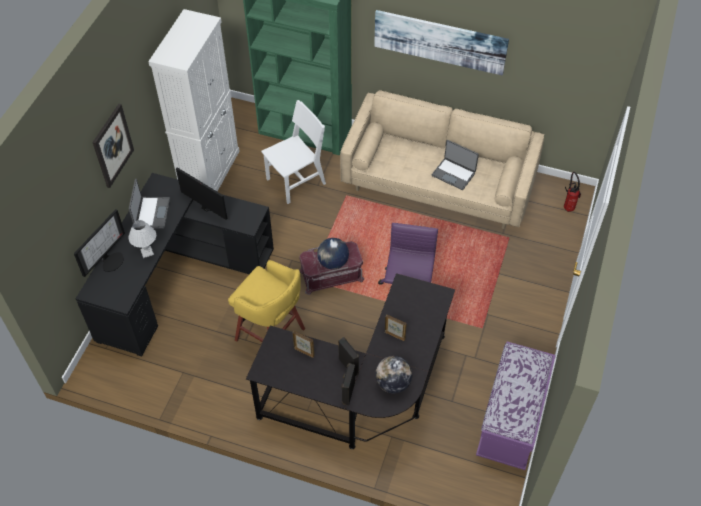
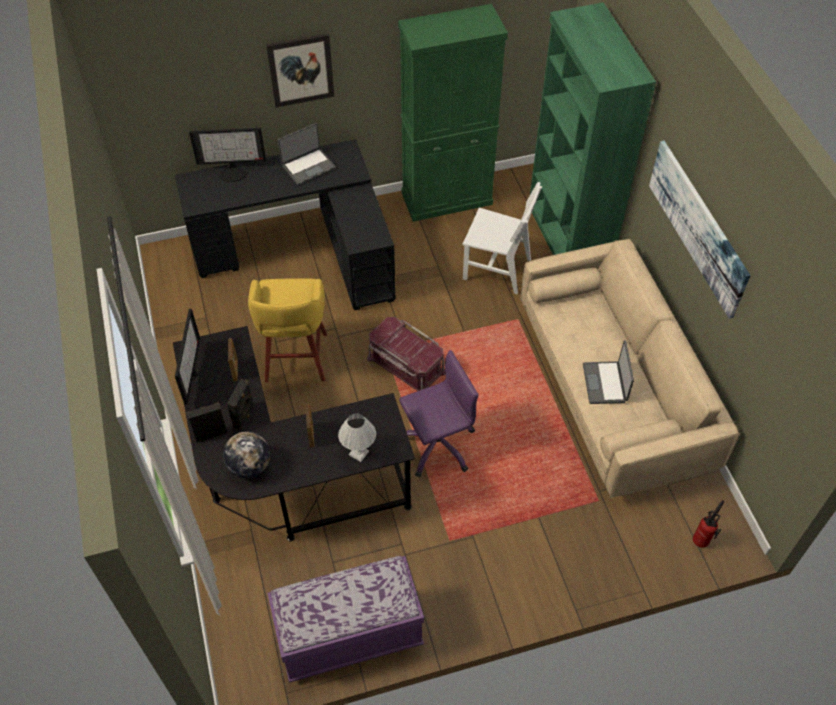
camera: 55 degrees right, 0 degrees up
(146, 252) = (261, 190): white table lamp -> white table lamp (358, 453)
(208, 205) = (356, 200): monitor -> monitor (202, 375)
(210, 171) = (447, 198): white cabinet -> green cabinet
(333, 262) = (402, 348): globe -> none

